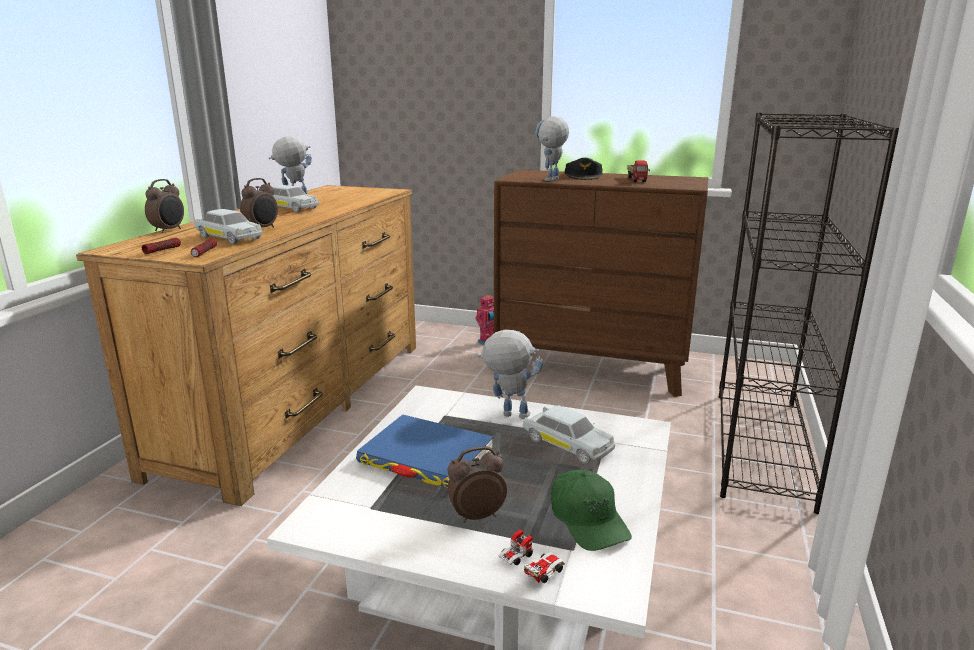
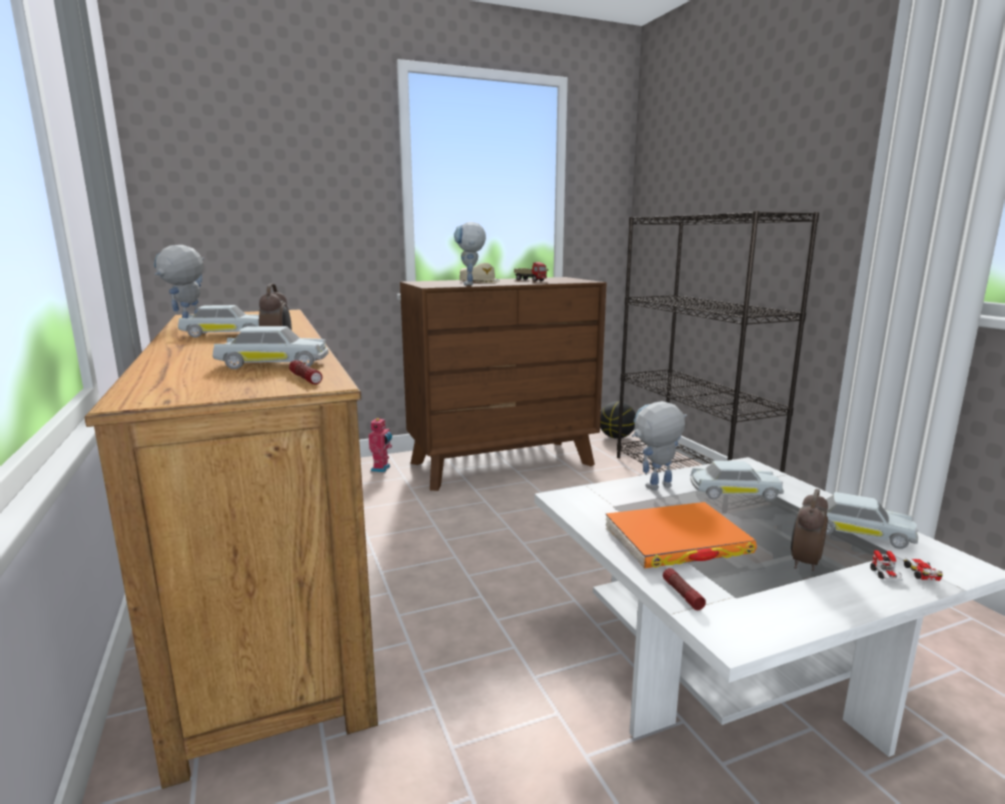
camera: 40 degrees left, 5 degrees down
(162, 250) = (233, 387): flashlight -> flashlight (682, 594)
(169, 230) = (142, 371): alarm clock -> none
(426, 456) = (676, 541): blue book -> orange book
(583, 176) = (479, 281): black cap -> beige cap
(588, 520) = (856, 532): green cap -> white toy car
(757, 376) = (616, 437): none -> basketball

